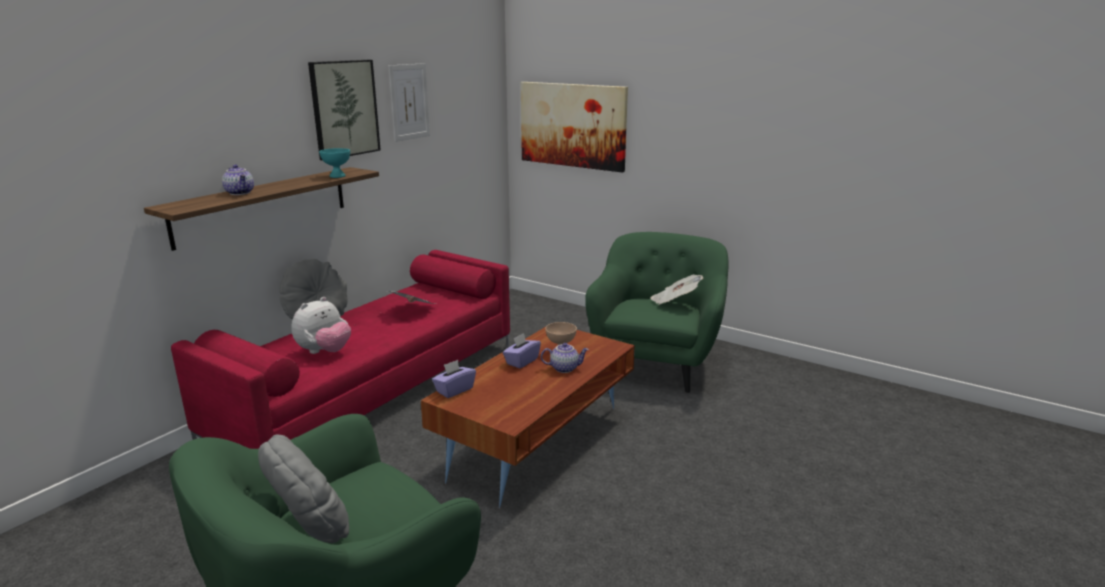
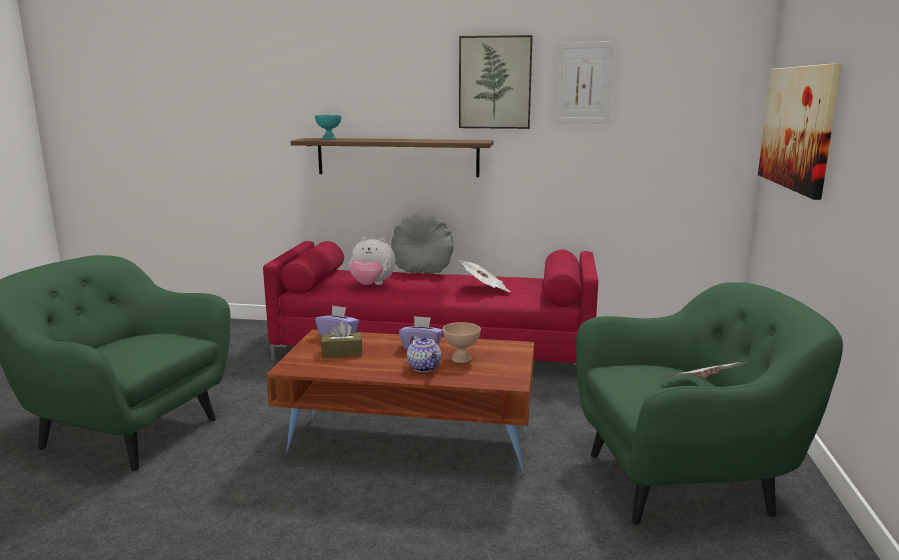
camera: 65 degrees right, 5 degrees down
(240, 193) = (364, 139): teapot -> none
(310, 533) = (107, 343): grey pillow -> none
(337, 176) = (451, 141): turquoise bowl -> turquoise bowl (329, 138)
(500, 395) = (342, 353): none -> brown tissue box

